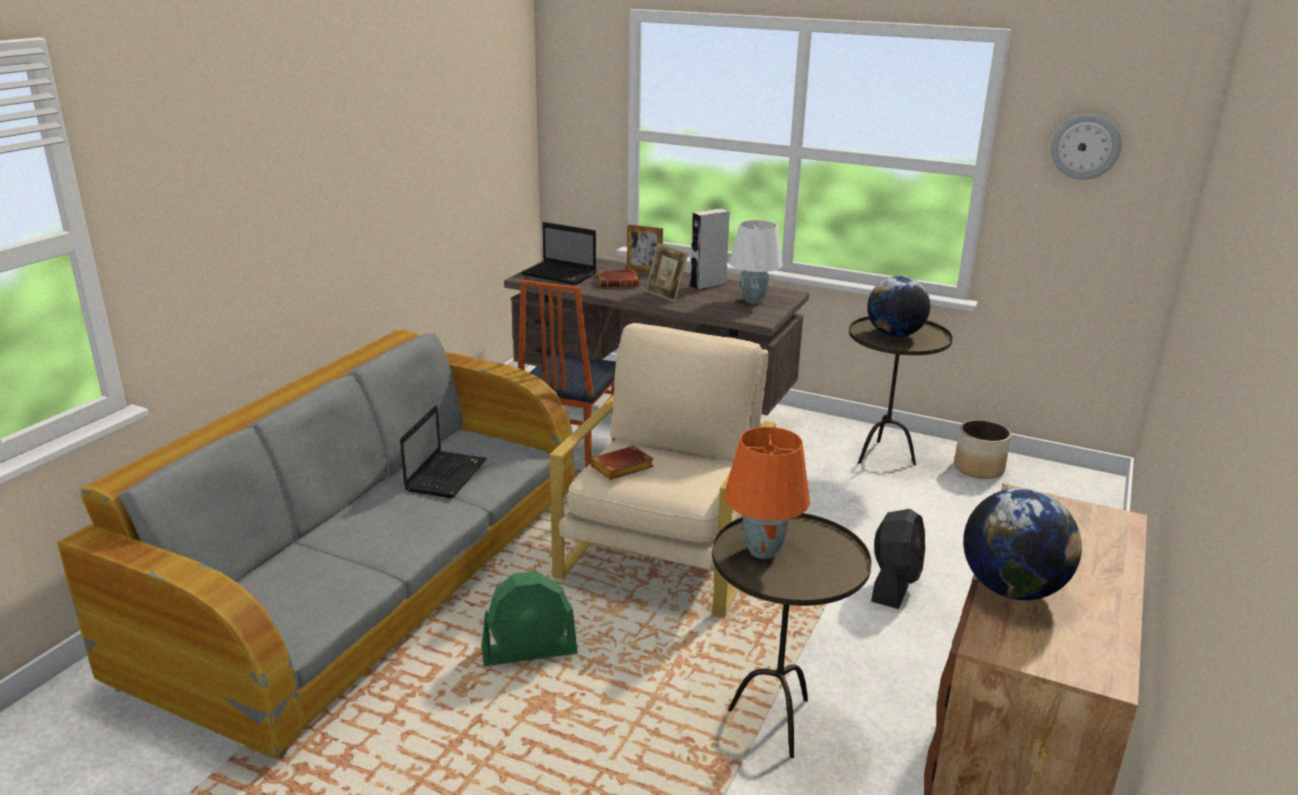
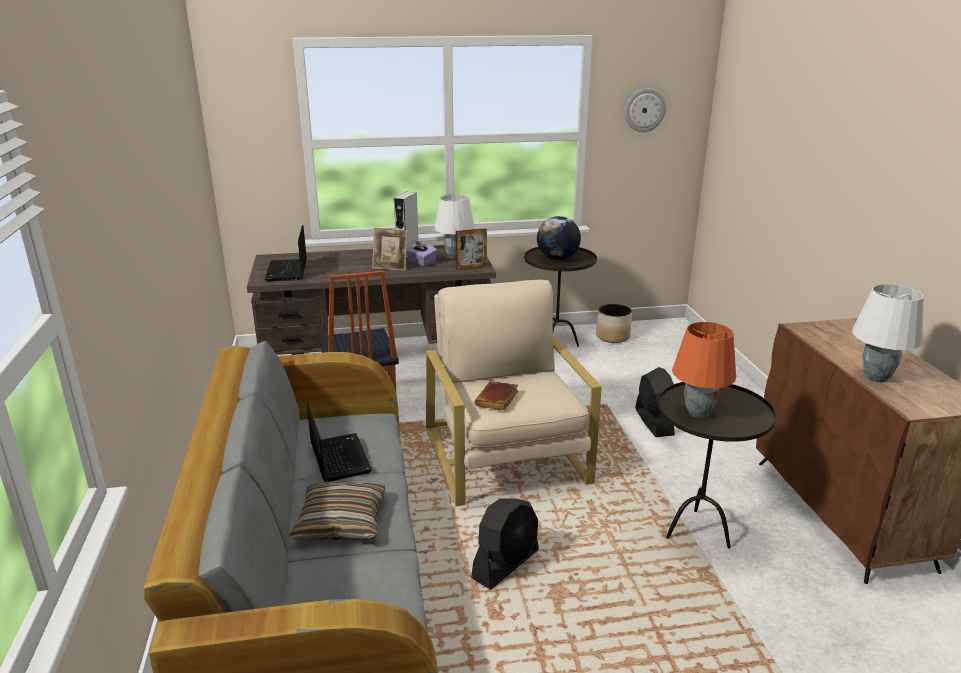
camera: 35 degrees left, 0 degrees up
(376, 530) = (341, 522): none -> pillow
(529, 652) = (506, 564): green fan -> black fan
(561, 275) = (287, 271): laptop -> laptop turned 90 degrees clockwise
(619, 282) = (342, 266): brown book -> none
(644, 270) = (346, 254): picture frame -> picture frame (471, 267)
(706, 298) = (421, 262): none -> purple tissue box
(1011, 589) = (875, 377): globe -> white table lamp

